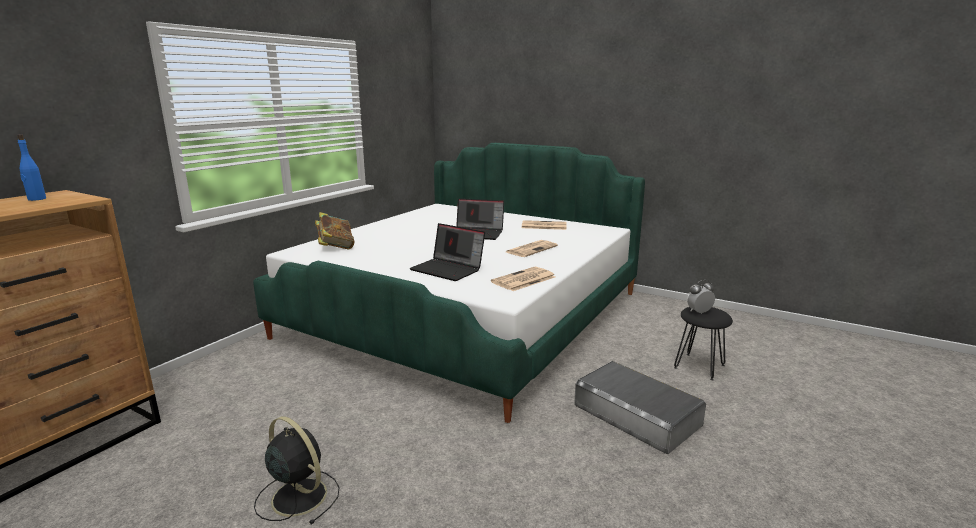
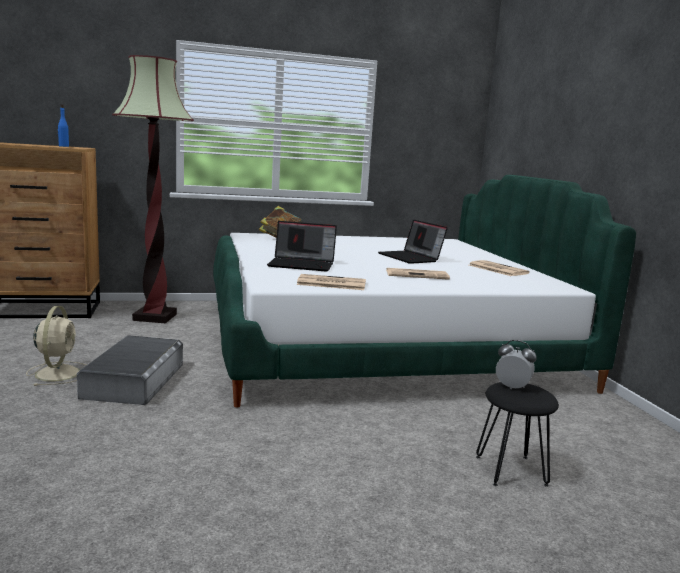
camera: 45 degrees right, 5 degrees down
(235, 383) = (155, 317): none -> floor lamp
(297, 495) = (58, 373): black fan -> beige fan
(448, 269) = (302, 265): laptop -> laptop turned 75 degrees counterclockwise
(636, 414) = (339, 458): grey storage box -> grey storage box (134, 380)

